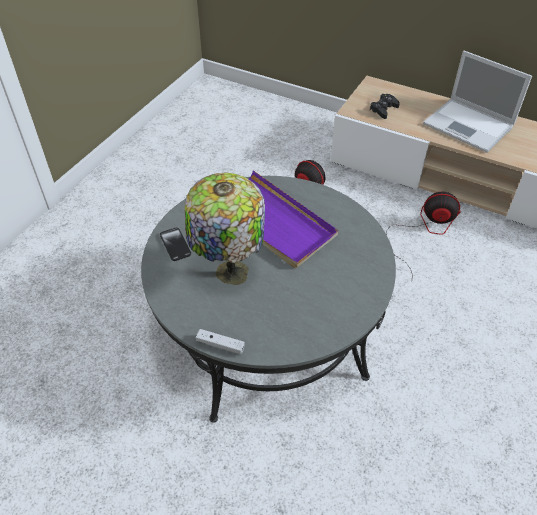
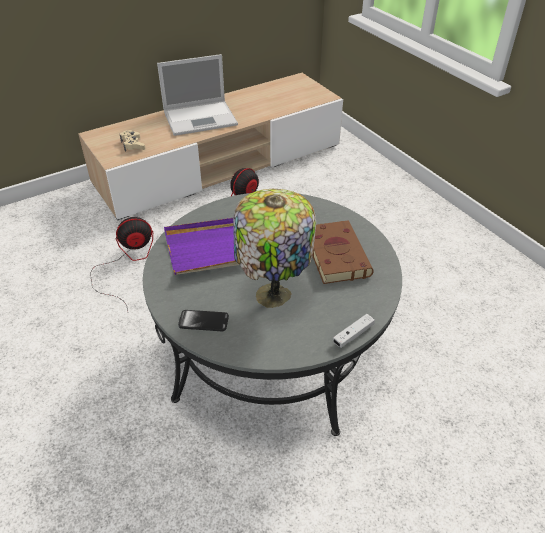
camera: 60 degrees left, 5 degrees down
(317, 292) = (335, 254): none -> brown book
(383, 109) = (133, 145): black game controller -> beige game controller

